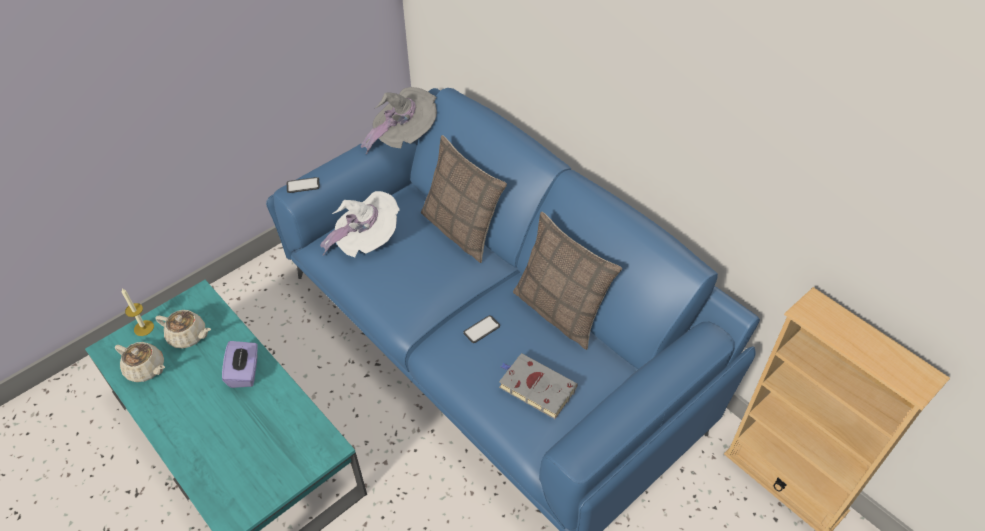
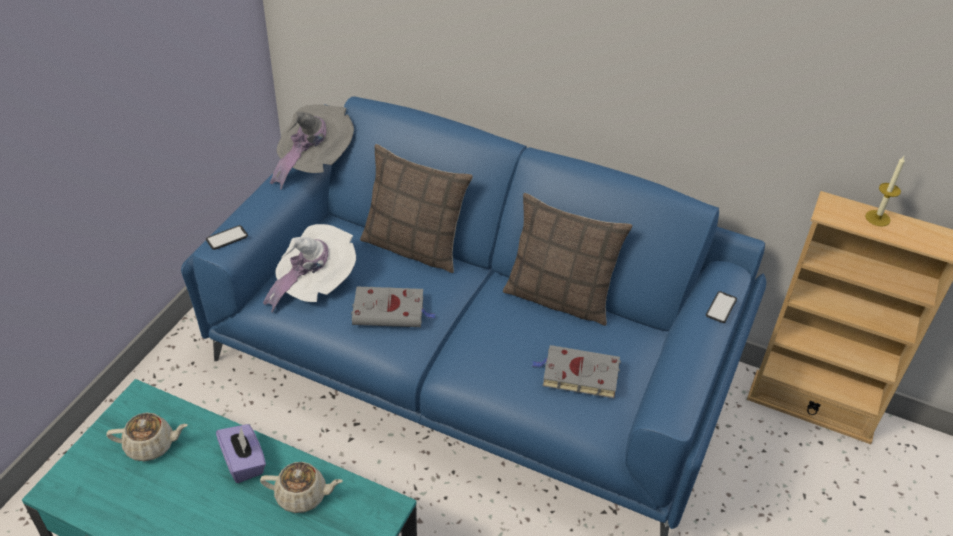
camera: 25 degrees left, 5 degrees down
(144, 328) = (88, 453): candle -> candle (877, 218)
(146, 369) = (118, 497): beige teapot -> beige teapot (302, 496)
(411, 282) = (391, 311): none -> grey book
(481, 329) = (492, 336): phone -> phone (721, 307)

